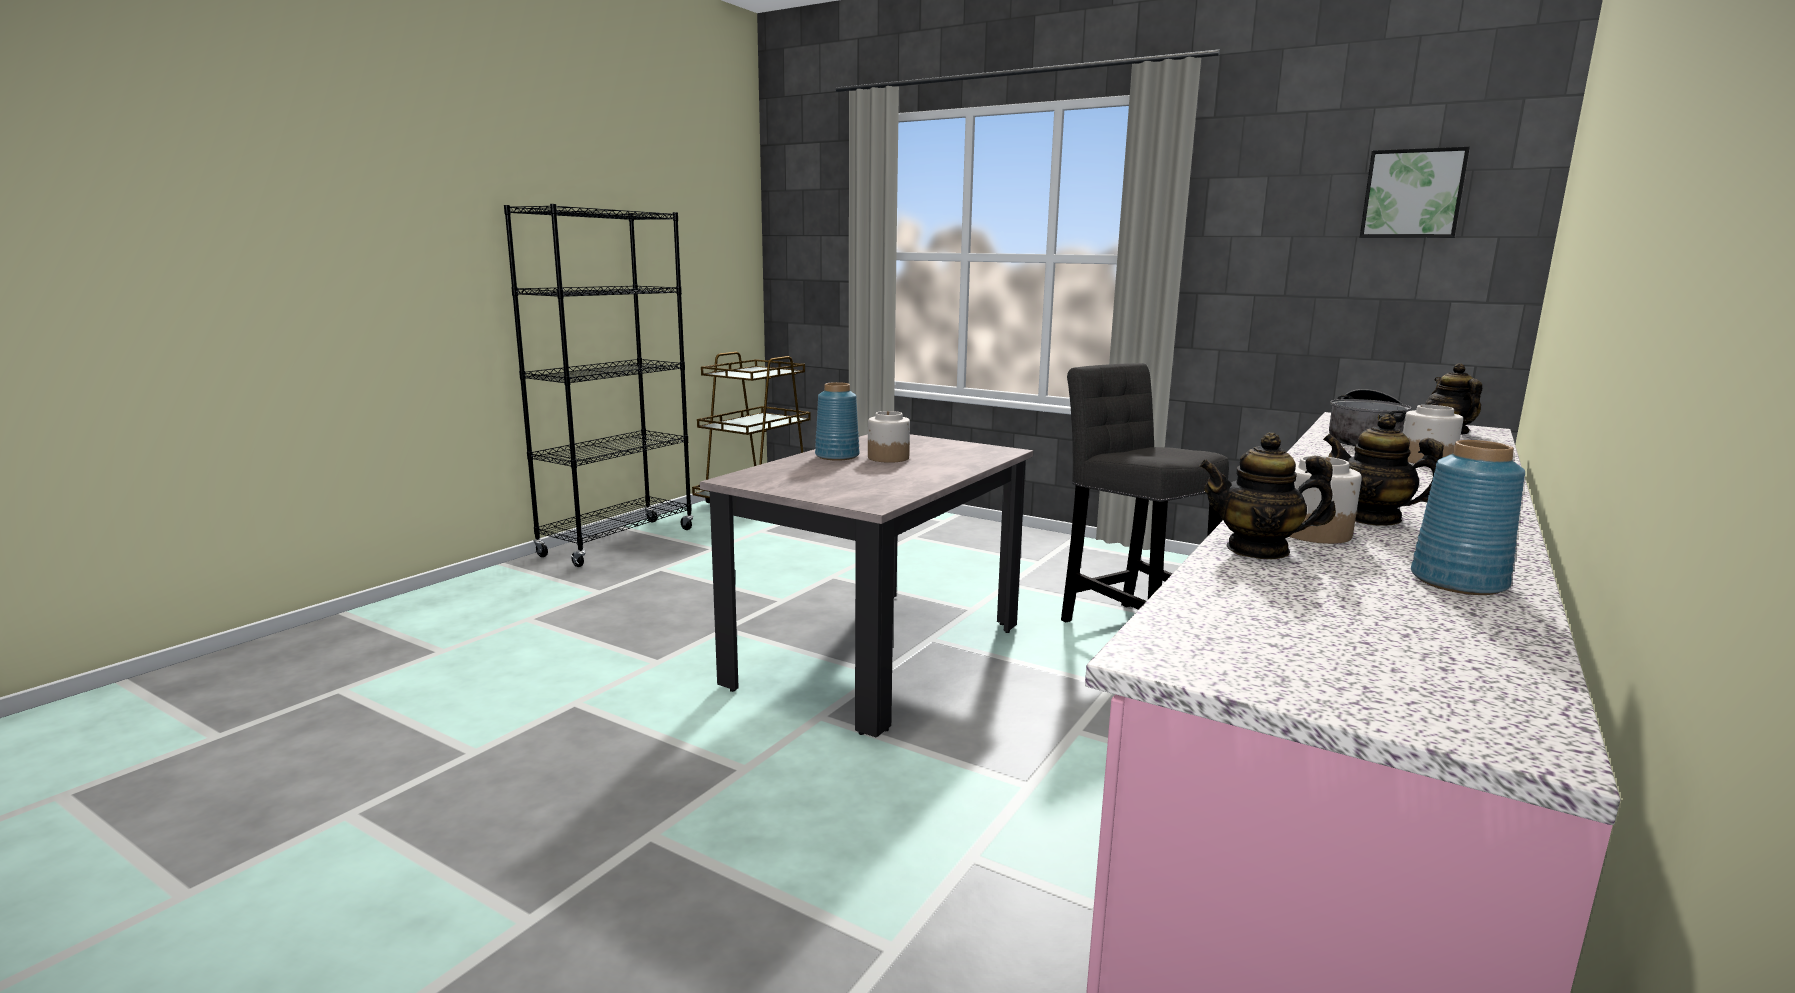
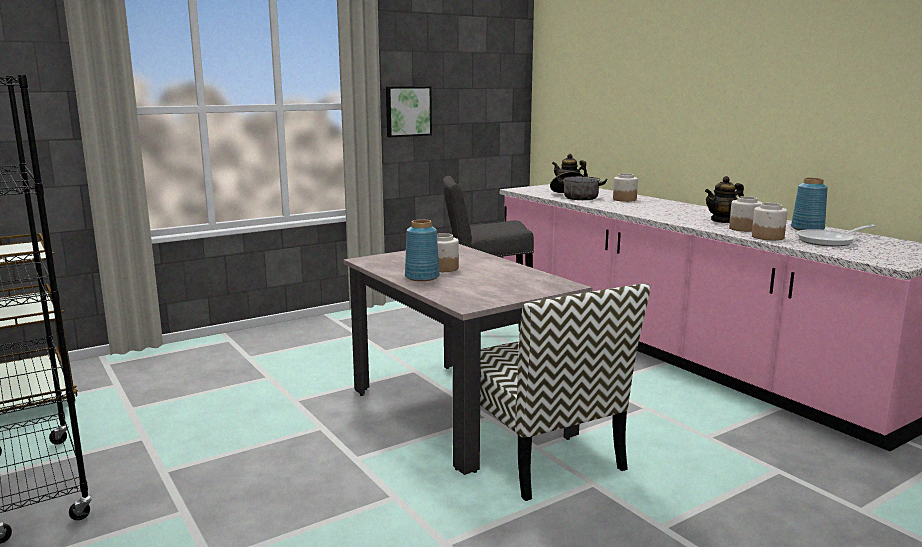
camera: 65 degrees left, 0 degrees up
(799, 723) = (542, 455): none -> chair
(1258, 550) = (768, 237): teapot -> jar
(1333, 599) = (829, 241): none -> frying pan
(1413, 194) = (480, 65): picture -> picture (407, 111)

